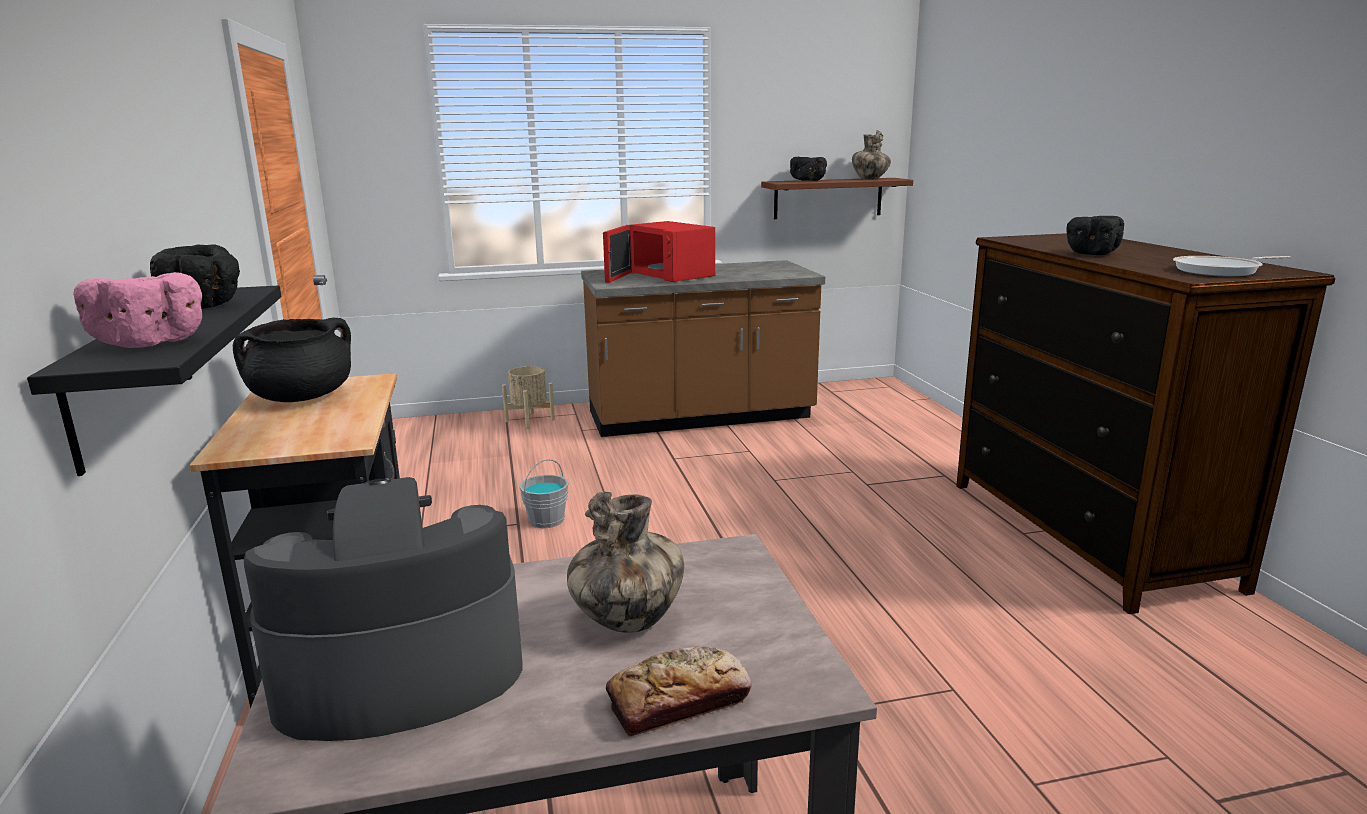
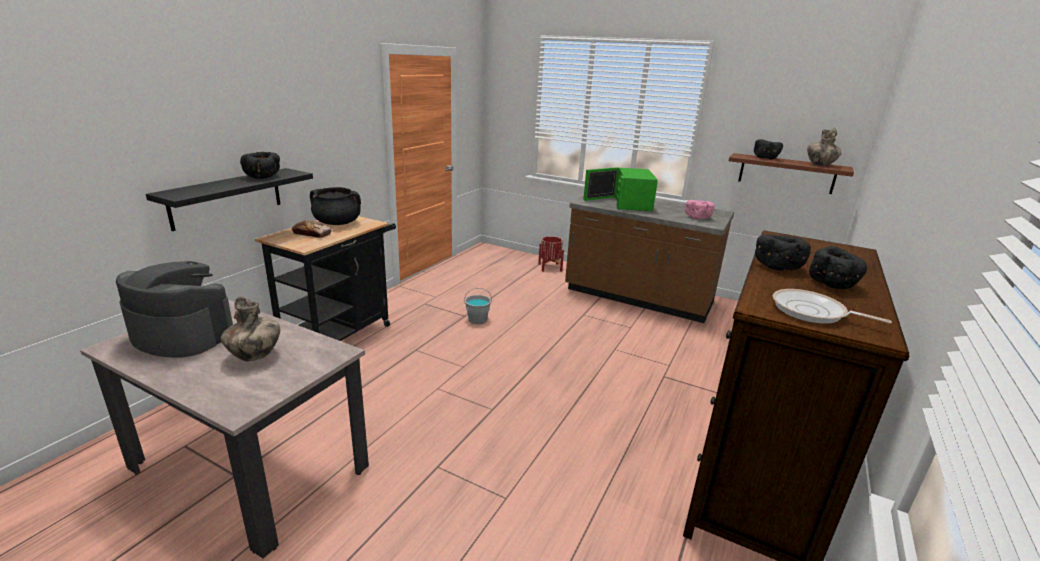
camera: 40 degrees right, 5 degrees up
(151, 342) = (201, 189): pink bowl -> pink bowl (697, 217)
(529, 420) = (550, 267): beige planter -> red planter
(666, 275) = (629, 203): red microwave -> green microwave
(678, 701) = (202, 389): bread -> bread (312, 234)
(1158, 254) = (833, 284): none -> black bowl

